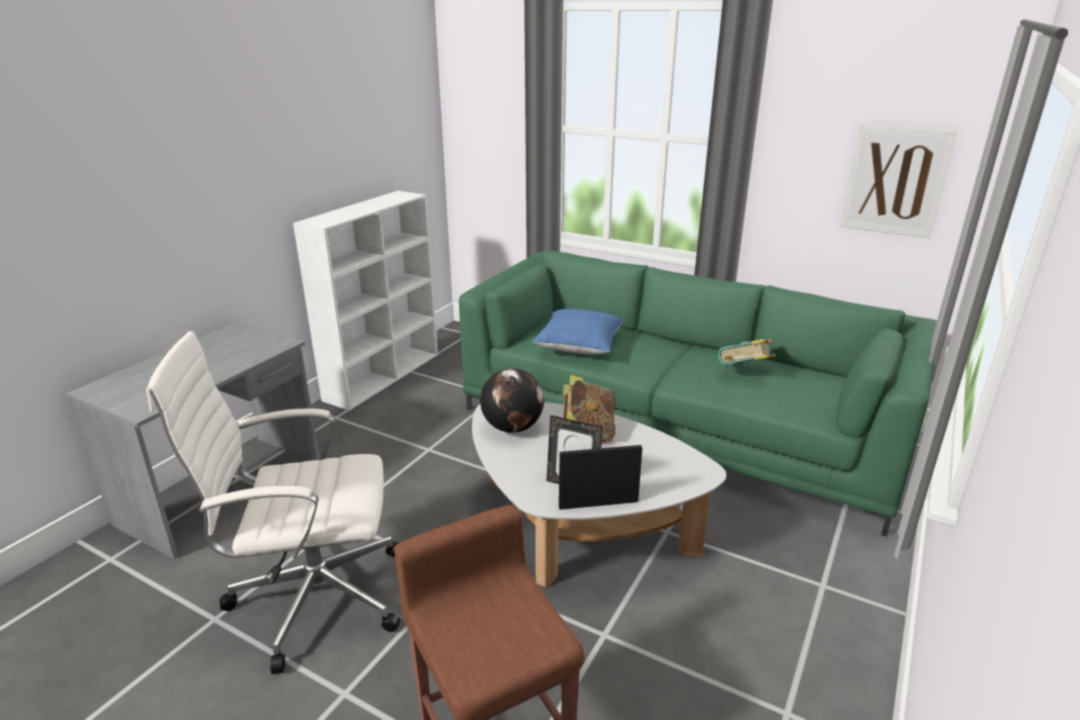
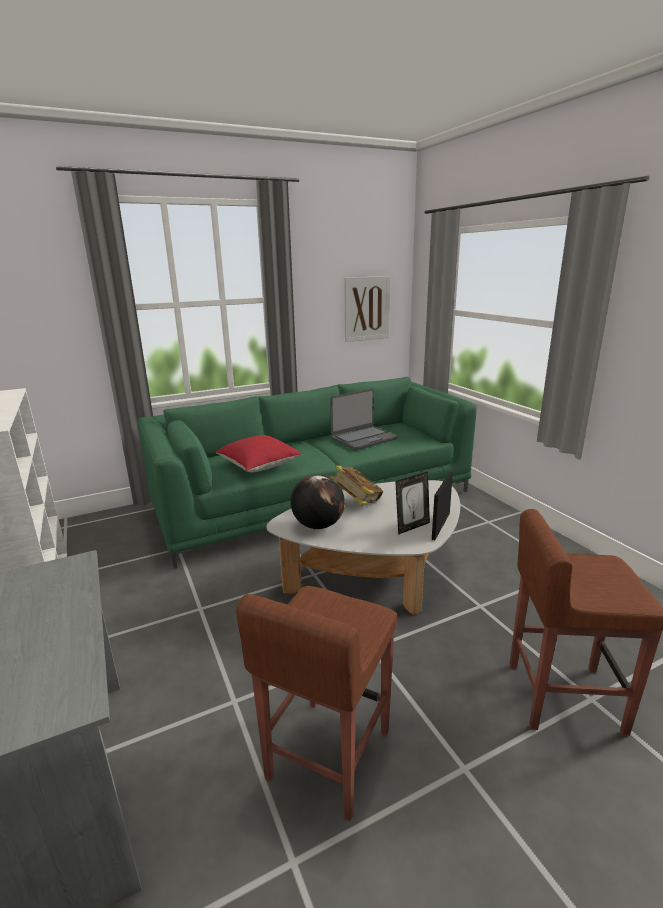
camera: 55 degrees left, 5 degrees down
(313, 597) = (327, 755): white office chair -> brown stool
(579, 346) = (259, 466): blue pillow -> red pillow
(744, 373) = (364, 438): book -> laptop

